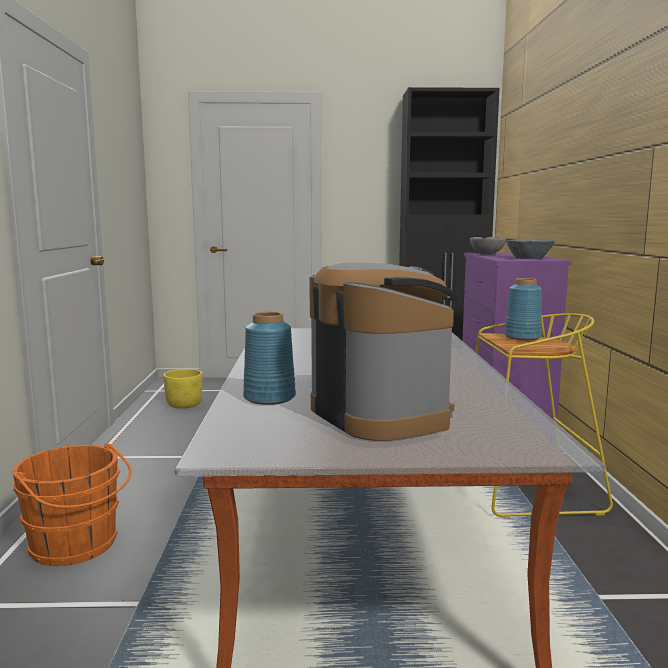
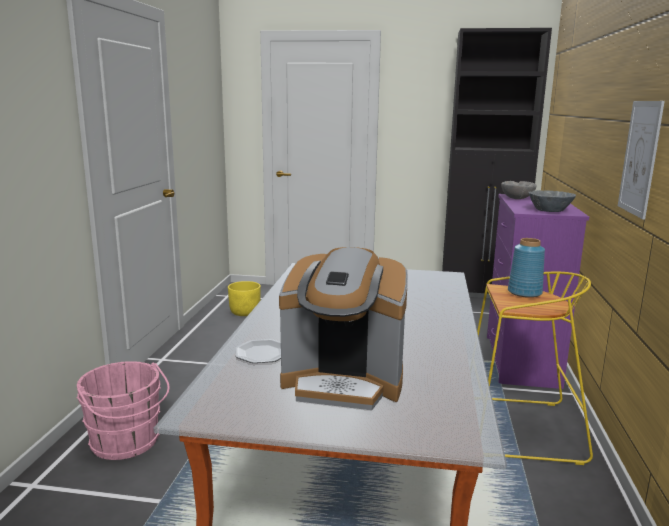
camera: 10 degrees right, 5 degrees up
(76, 546) = (127, 443): orange bucket -> pink bucket
(270, 398) = (262, 353): blue vase -> plate
(381, 414) = (343, 382): coffee machine -> coffee machine turned 120 degrees clockwise
(632, 184) = (640, 158): none -> picture

